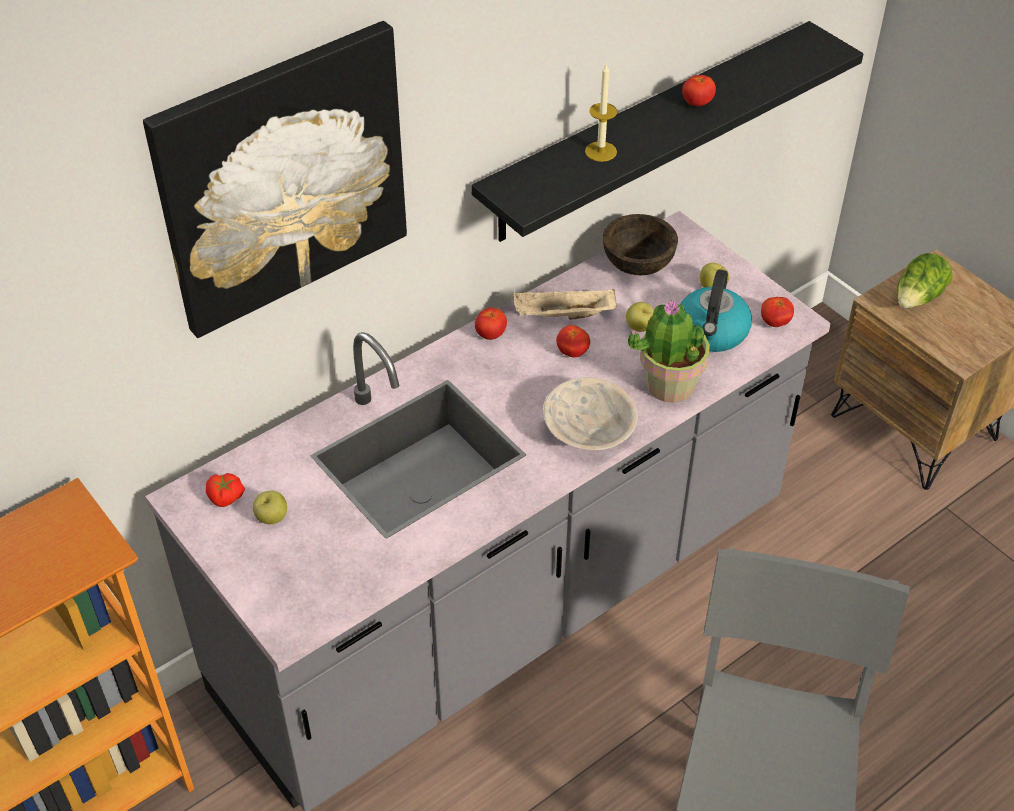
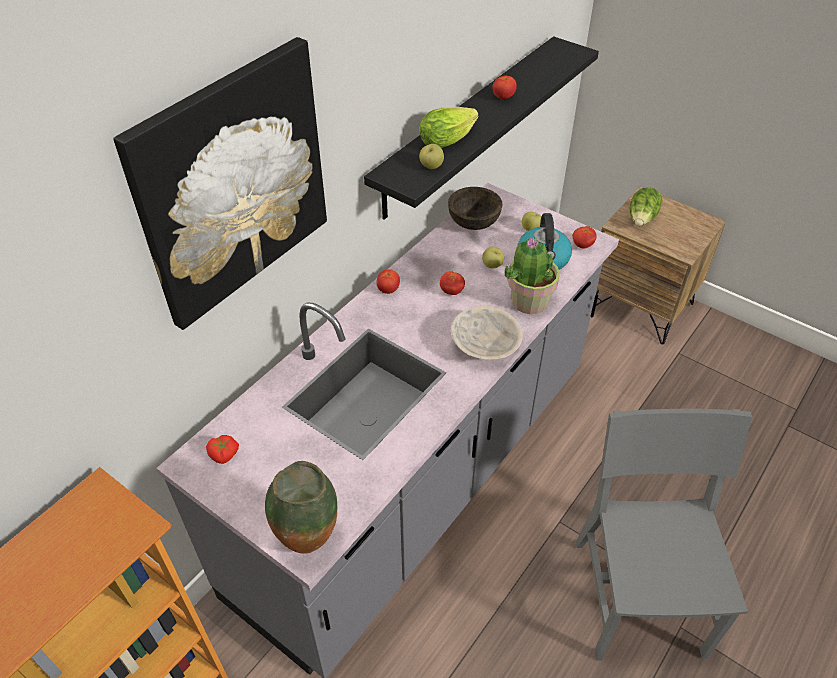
camera: 15 degrees left, 0 degrees up
(272, 518) = (266, 463): apple -> apple (431, 167)
(291, 614) = (307, 540): none -> vase
(563, 316) = (435, 267): beige tray -> none
(600, 151) = (450, 139): candle -> lettuce

